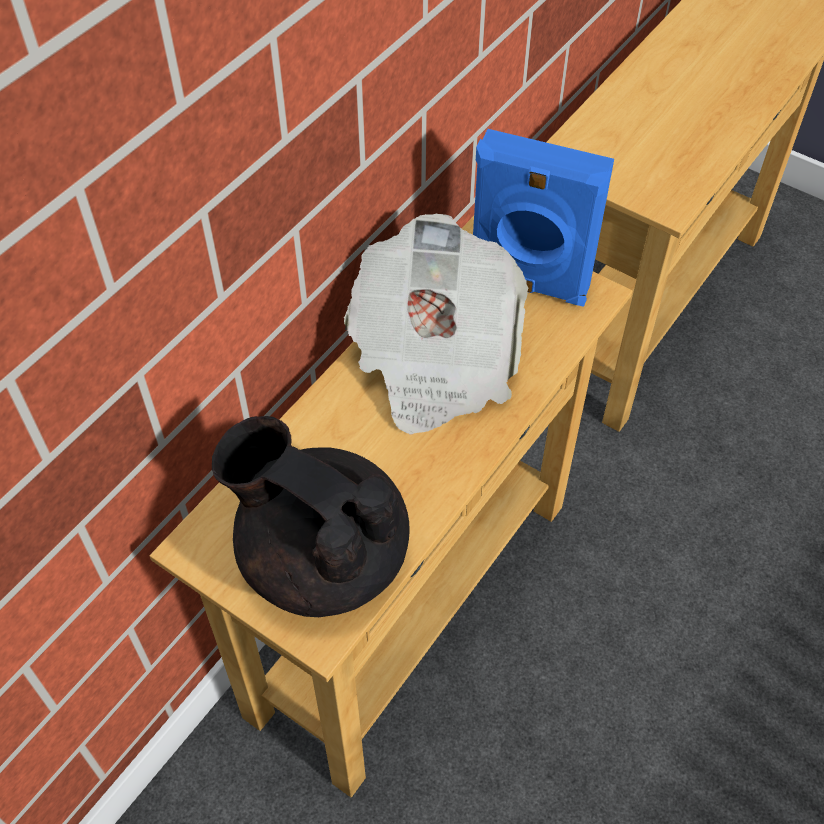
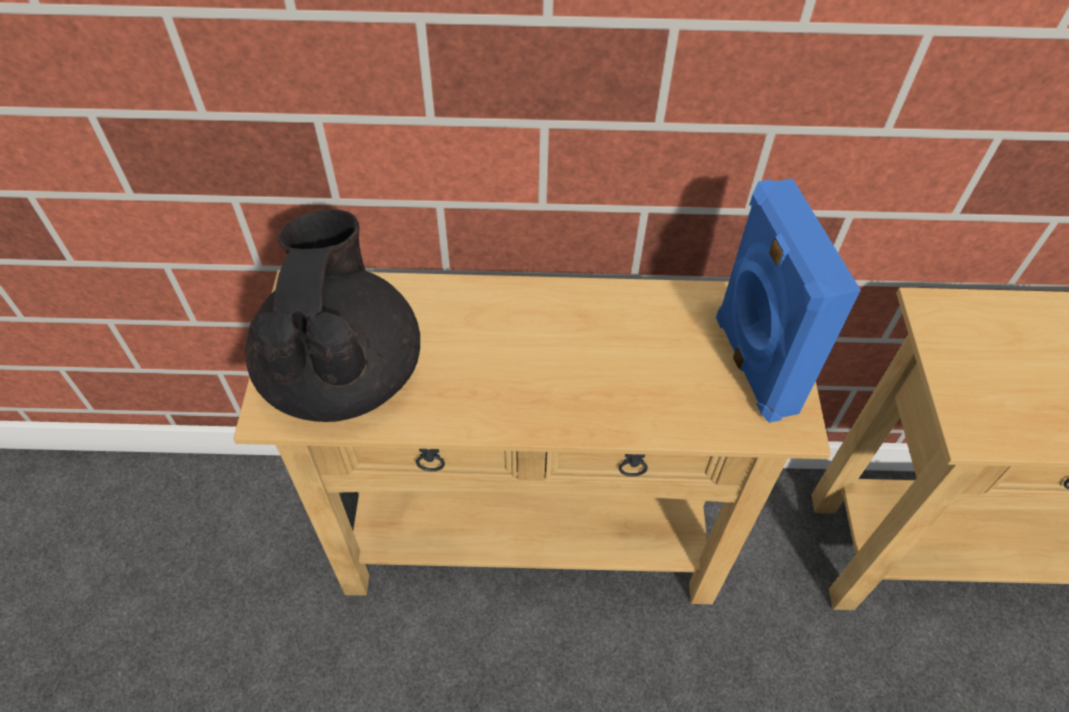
camera: 55 degrees right, 0 degrees up
(434, 359) = (602, 341): newspaper -> none

